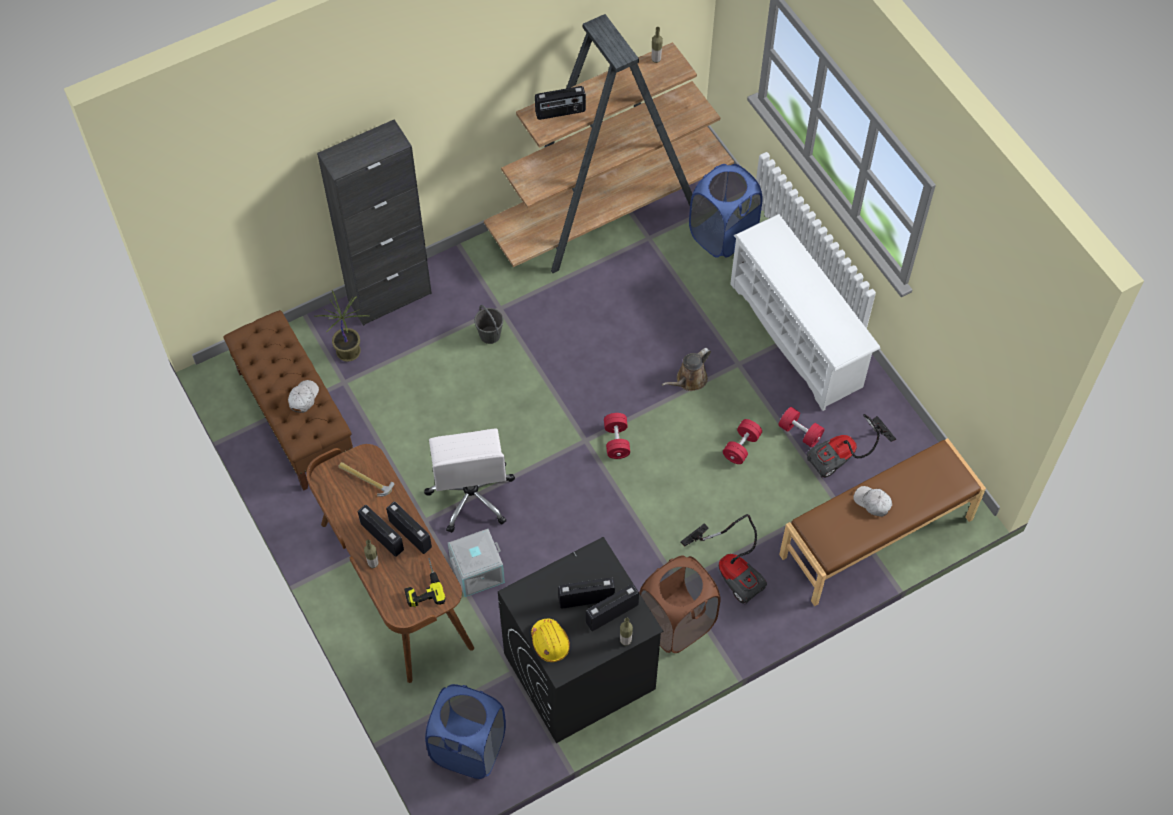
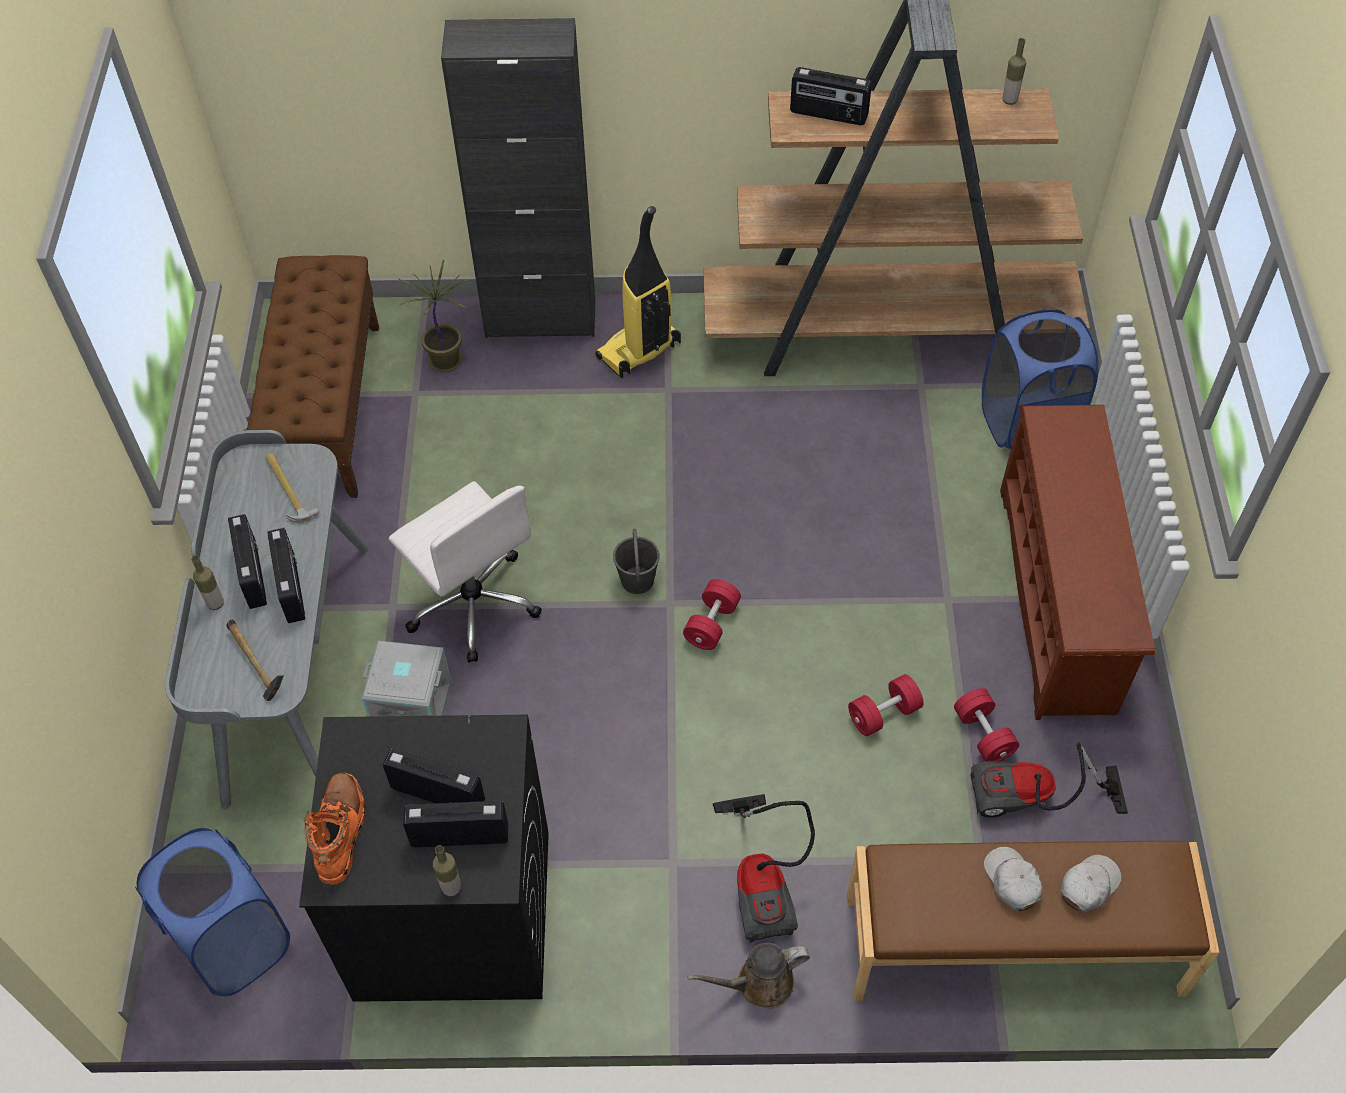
camera: 30 degrees right, 5 degrees down
(303, 398) = (312, 368): white cap -> white cap (1088, 885)
(394, 586) = (295, 671): brown desk -> grey desk
(422, 585) = (255, 665): power drill -> hammer
(466, 291) = (639, 351): none -> vacuum cleaner
(471, 495) = (473, 603): white office chair -> white office chair turned 60 degrees counterclockwise
(489, 334) = (633, 415): grey bucket -> grey bucket (637, 580)
(550, 643) = (340, 832): yellow hard hat -> orange boot
(676, 623) = (634, 918): brown laundry basket -> none
(689, 380) = (864, 590): brown watering can -> brown watering can (759, 983)
(798, 335) = (1059, 600): white shoe rack -> brown shoe rack

